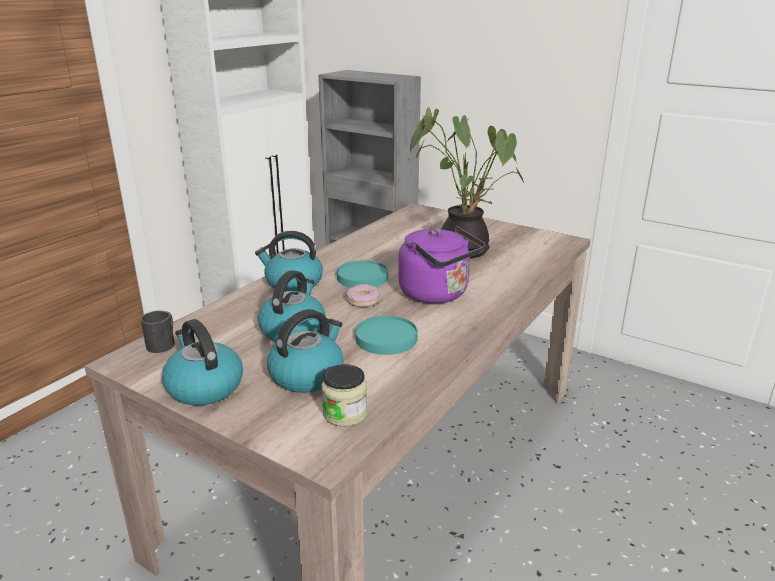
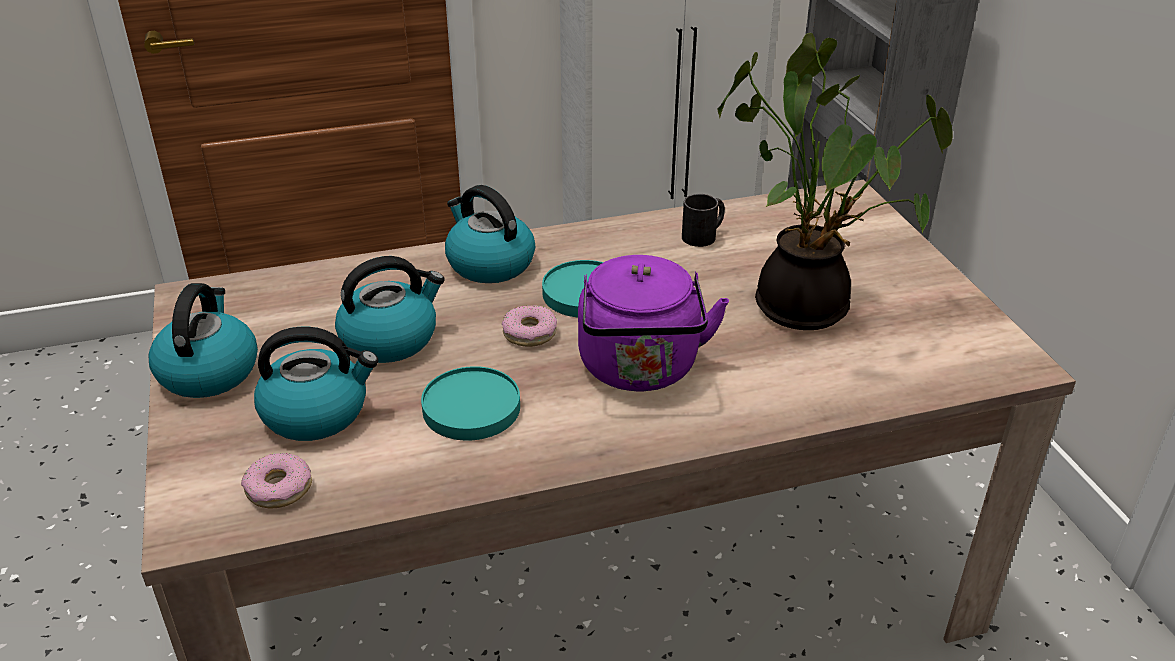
camera: 40 degrees right, 10 degrees up
(163, 342) = (250, 290): black mug -> black mug (704, 235)
(345, 414) = (279, 488): jar -> donut

